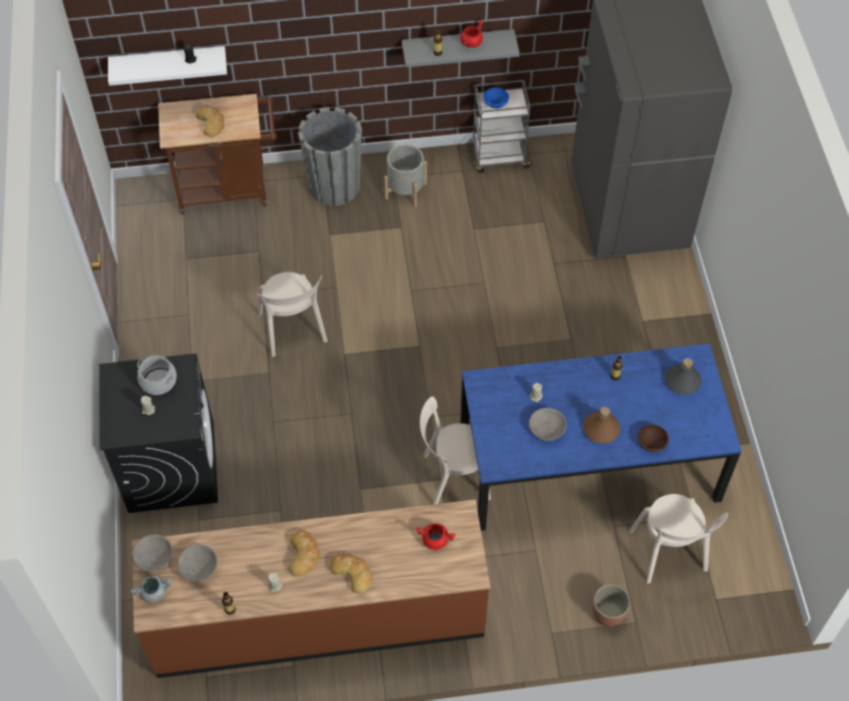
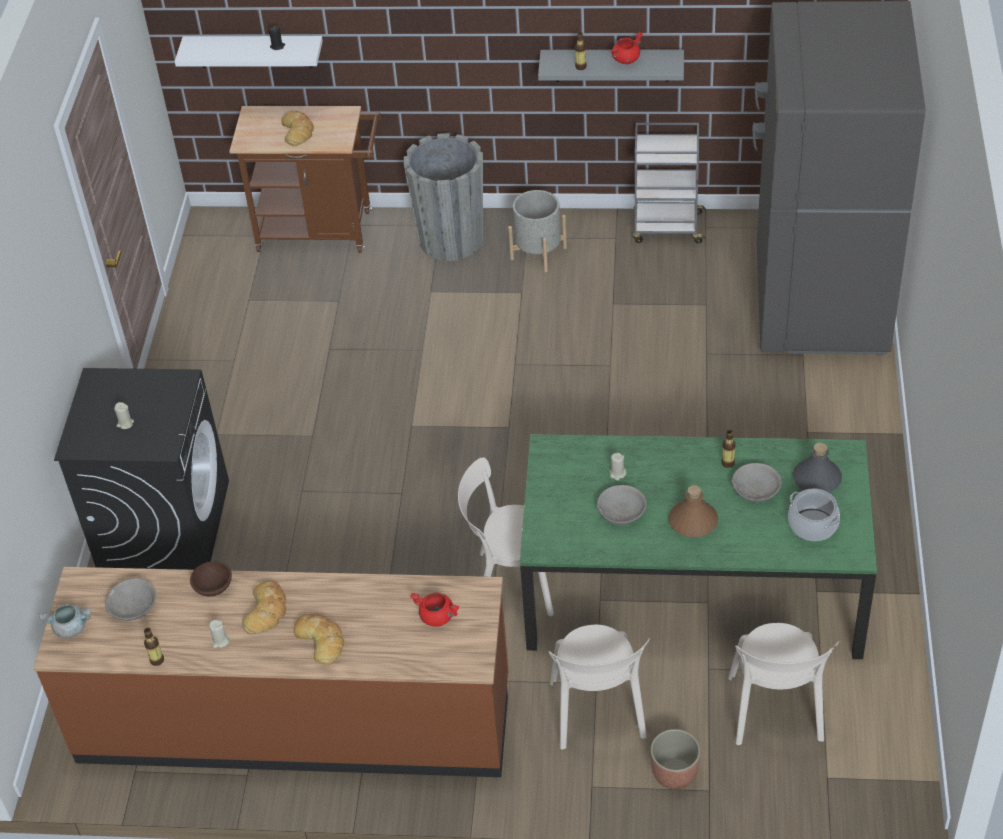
camera: 15 degrees right, 10 degrees down
(154, 557) = (83, 589): grey bowl -> grey bowl (756, 490)
(158, 381) = (146, 394): cooking pot -> cooking pot (812, 525)
(293, 331) = (356, 393): beige chair -> beige chair (598, 714)
(495, 102) = (658, 147): blue bowl -> none
(589, 462) = (694, 588): blue dining table -> green dining table
(651, 442) = (756, 545): brown bowl -> brown bowl (213, 586)

